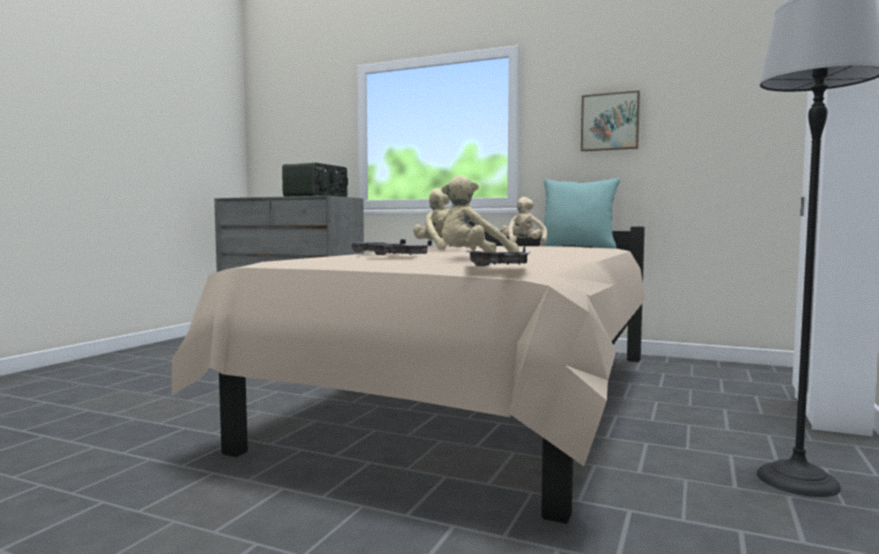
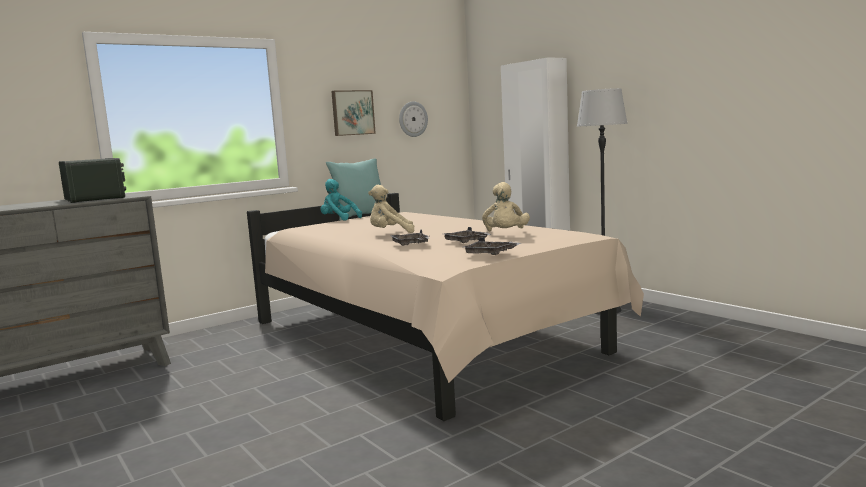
camera: 60 degrees left, 5 degrees up
(497, 268) = (581, 235): grey tray -> grey tray (490, 254)
(523, 245) = (338, 219): beige plush toy -> turquoise plush toy
(711, 127) = (412, 119): none -> wall clock

